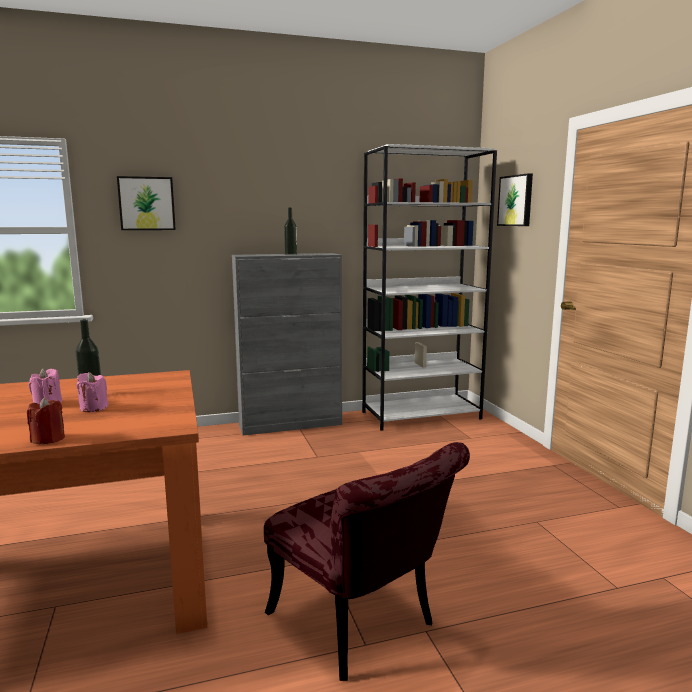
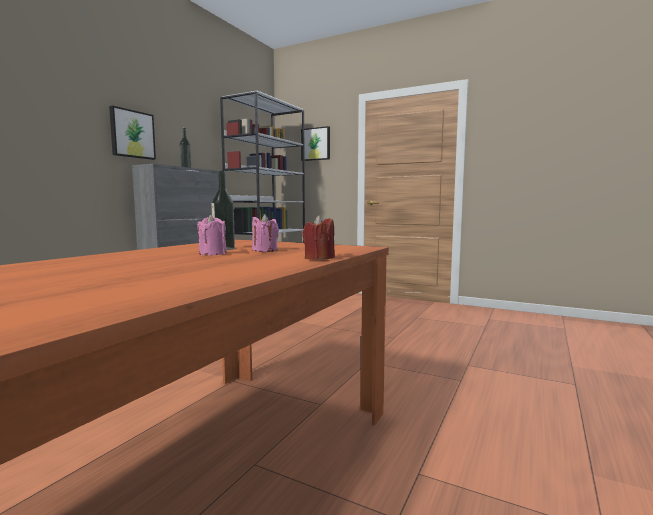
camera: 45 degrees left, 5 degrees down
(147, 203) = (47, 102): picture -> picture (132, 134)
(362, 627) = (445, 376): red chair -> none

